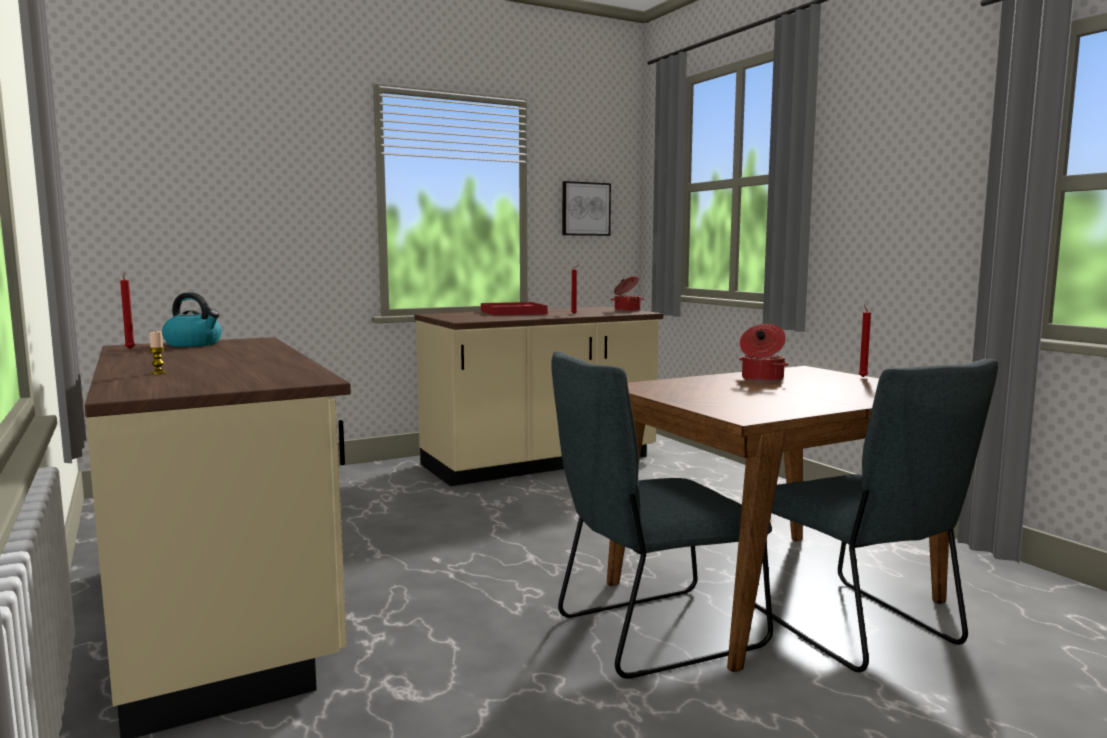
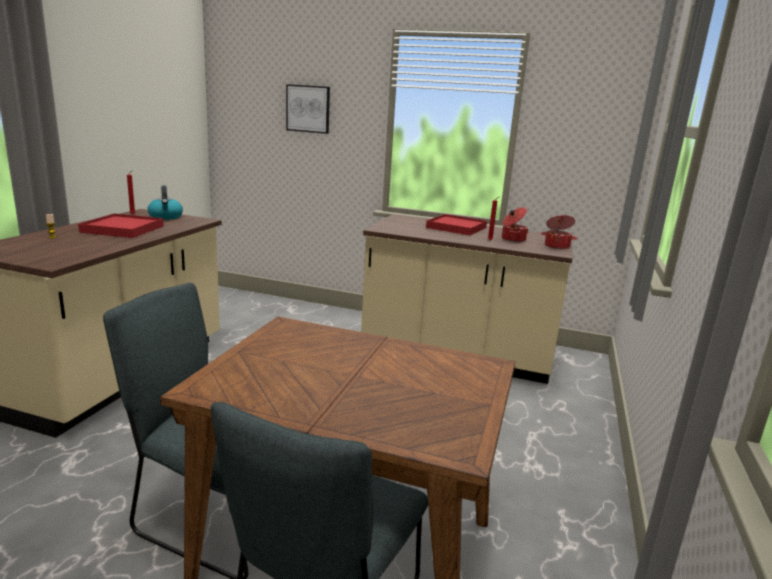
camera: 45 degrees right, 10 degrees up
(209, 356) = (122, 229): none -> red tray
(585, 209) = (581, 139): picture -> picture (308, 109)
(761, 379) = (394, 359): cooking pot -> cooking pot (512, 239)
(862, 377) = (492, 398): red candle -> none

